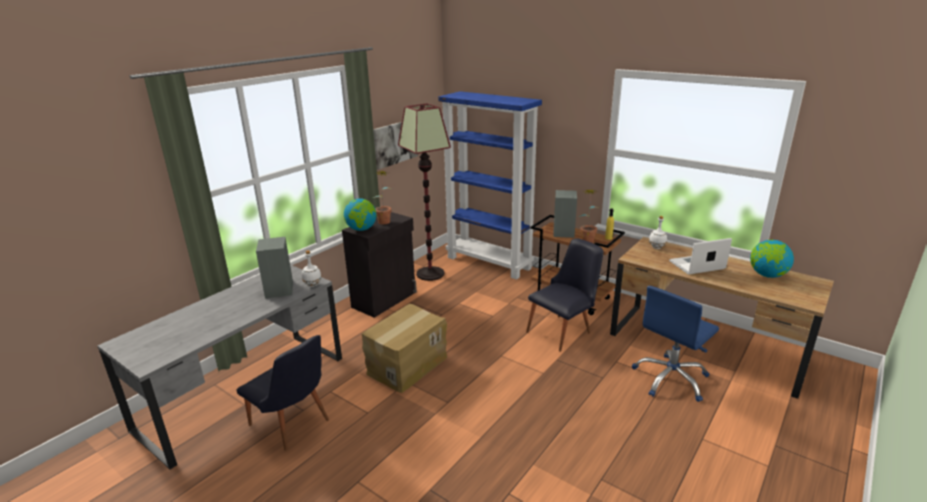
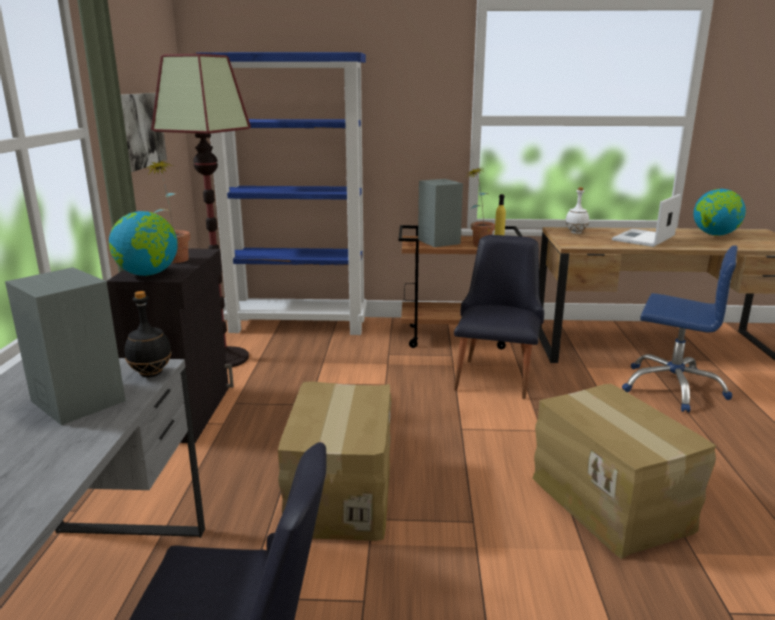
camera: 35 degrees left, 5 degrees down
(313, 285) = (152, 374): white bottle -> black bottle
(526, 424) = (611, 502): none -> cardboard box
(671, 379) = (672, 387): blue office chair -> blue office chair turned 75 degrees counterclockwise

